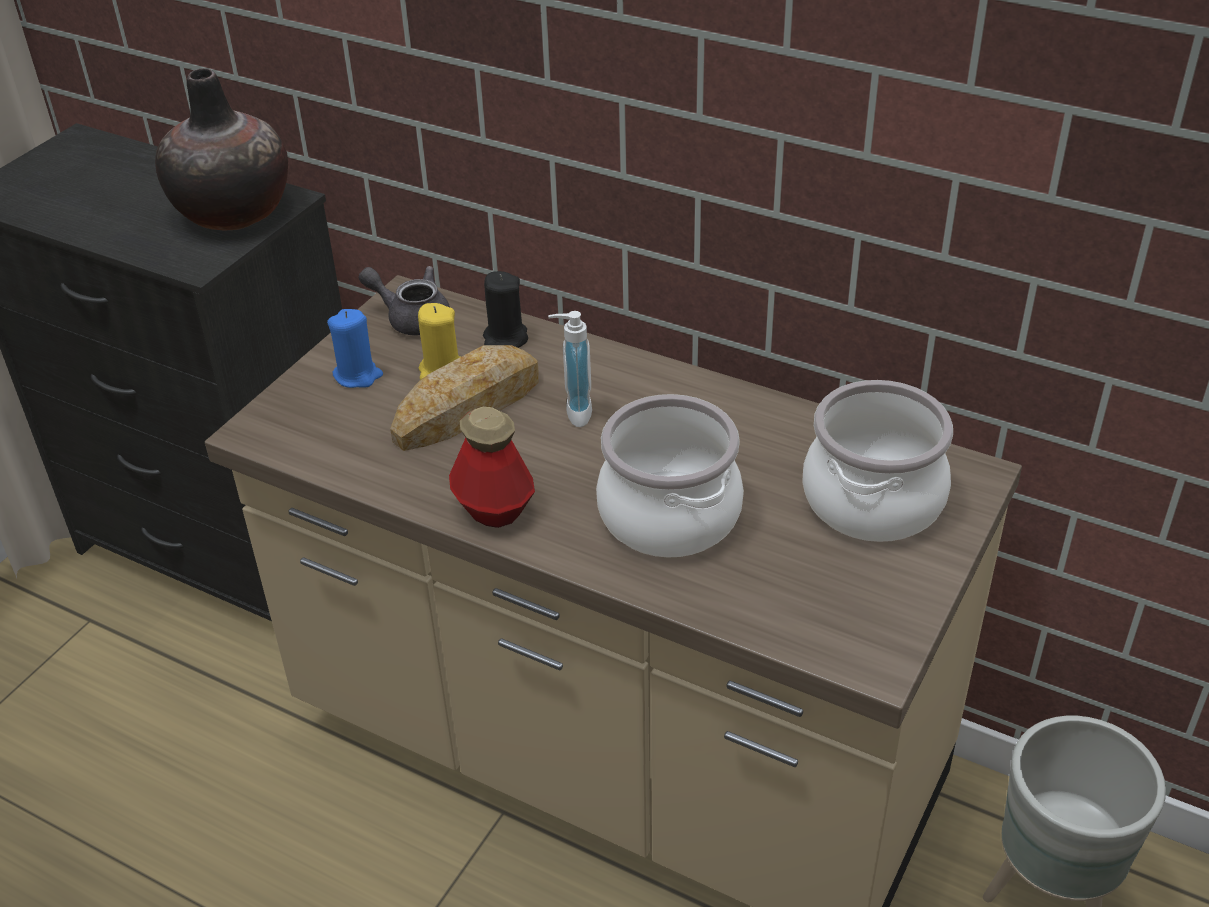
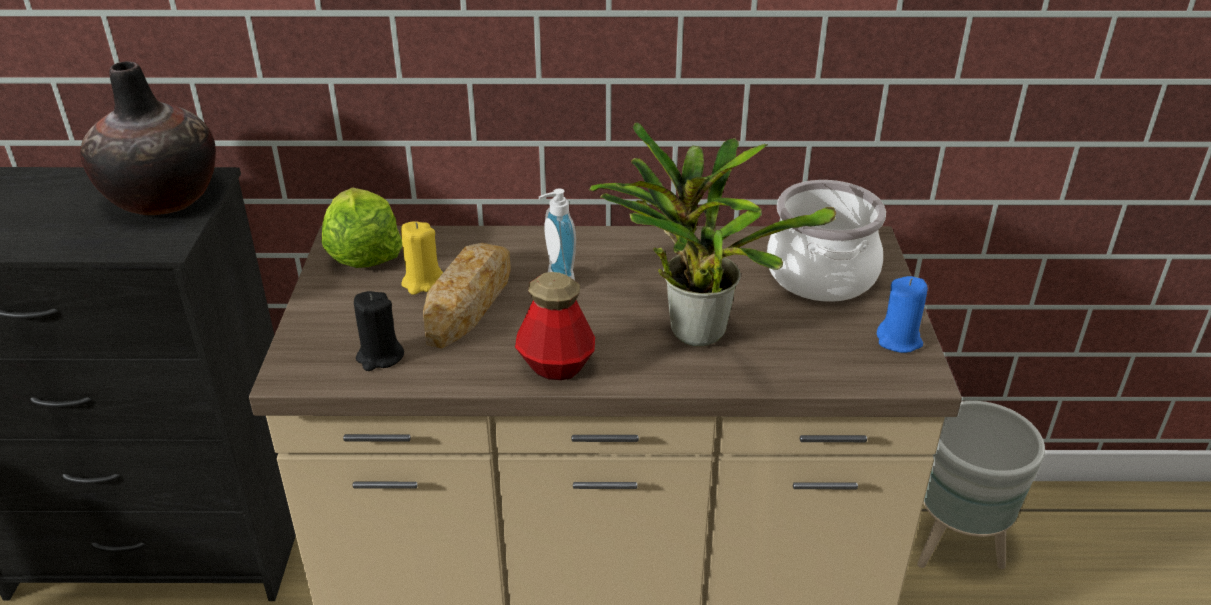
camera: 30 degrees left, 5 degrees down
(358, 375) = (351, 306): blue candle -> blue candle (899, 340)
(412, 318) = (362, 252): grey teapot -> lettuce
(505, 338) = (455, 246): black candle -> black candle (380, 357)
(668, 515) = (692, 328): cooking pot -> potted plant

